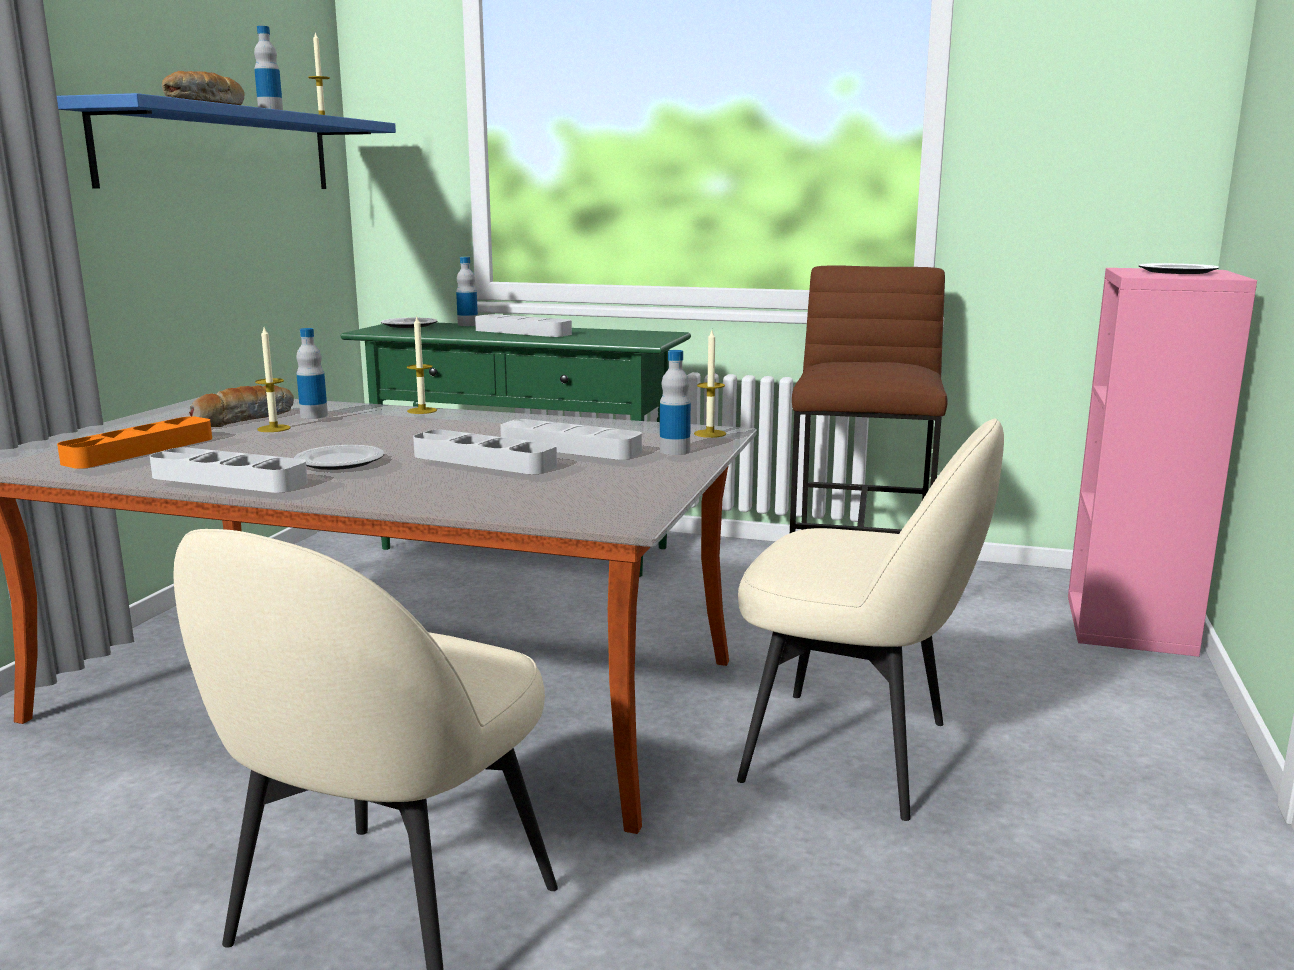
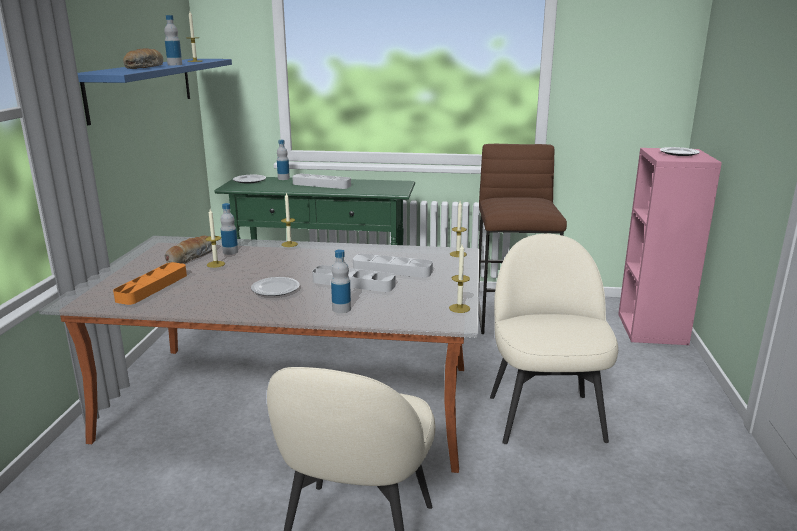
camera: 10 degrees left, 5 degrees up
(229, 479) = (224, 307): grey tray -> none
(649, 501) = (459, 308): none -> candle
(674, 451) = (448, 269): bottle -> bottle (341, 309)
(853, 752) = (545, 416): beige chair -> beige chair turned 105 degrees counterclockwise

